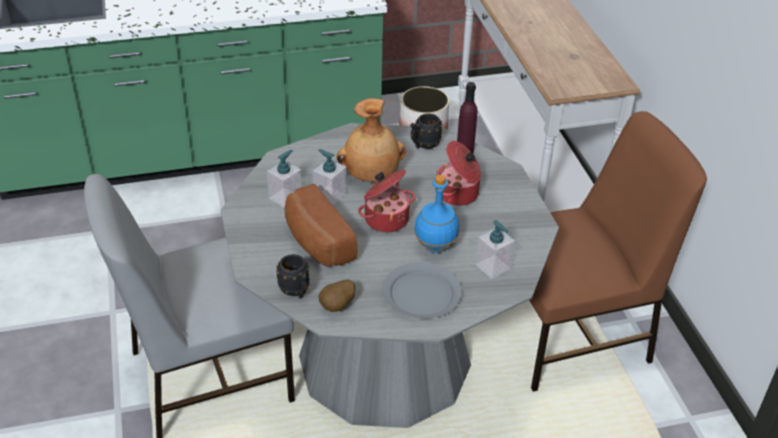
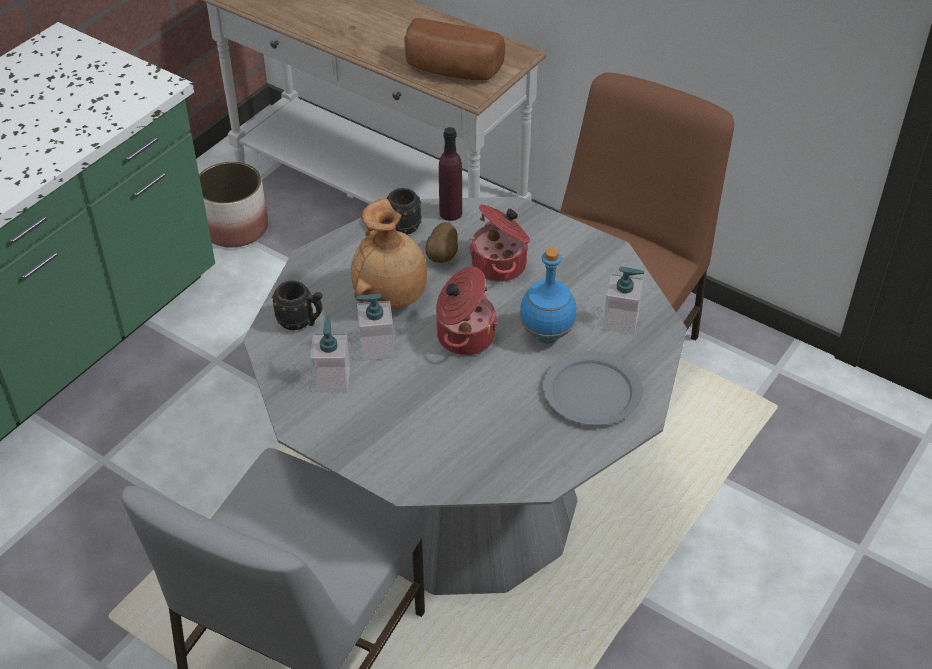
camera: 40 degrees left, 5 degrees up
(296, 291) = (474, 473): black mug -> black mug (301, 322)
(316, 242) = (427, 408): bread -> bread (451, 71)
(338, 306) = (533, 460): potato -> potato (443, 256)

